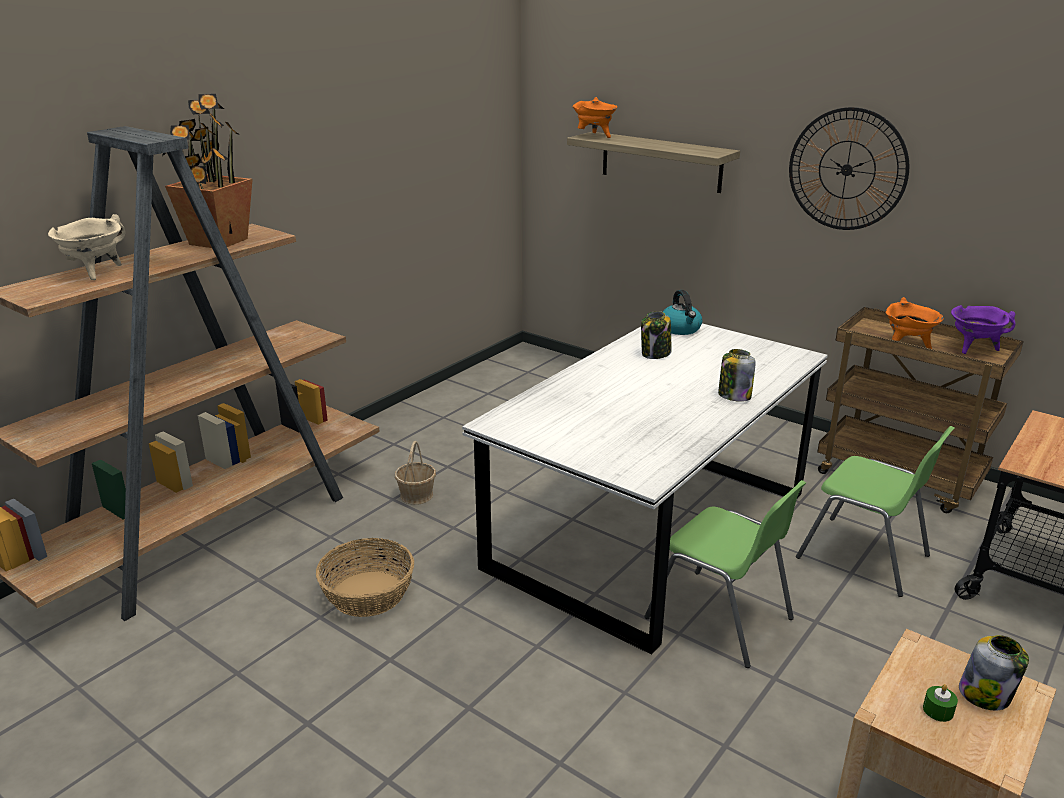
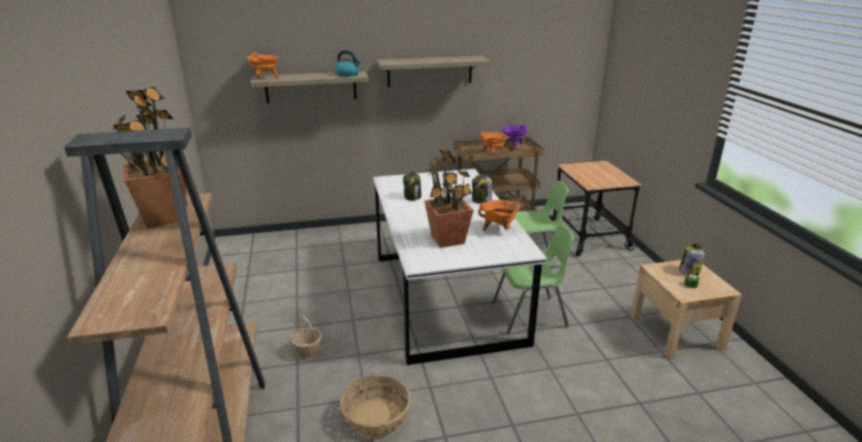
camera: 50 degrees left, 0 degrees up
(95, 272) = (132, 277): beige cooking pot -> none
(583, 417) = (448, 240): none -> potted plant
(673, 437) = (499, 229): none -> orange cooking pot
(681, 329) = (397, 181): kettle -> kettle (348, 74)
(847, 169) = (429, 71): wall clock -> shelf

